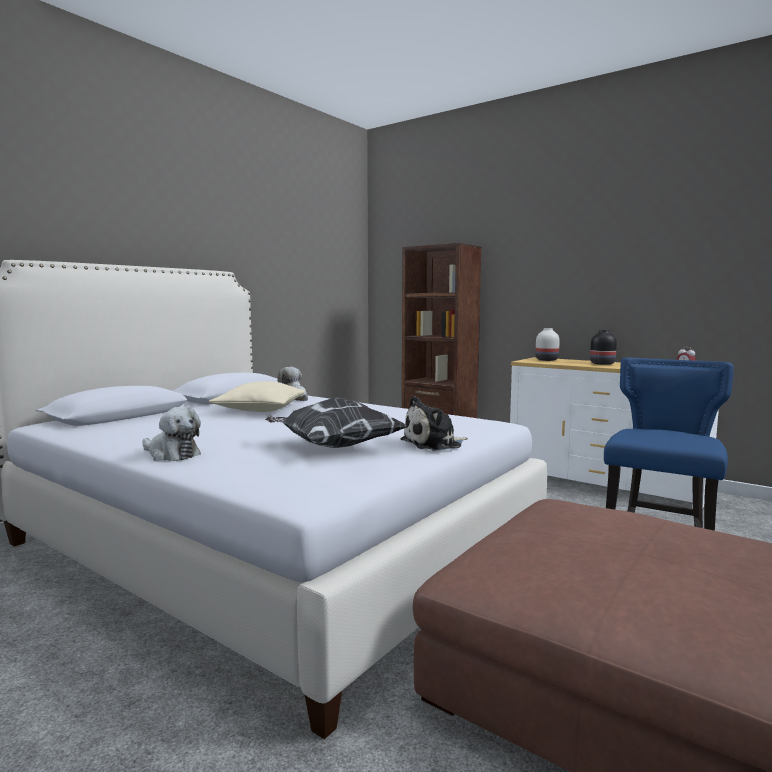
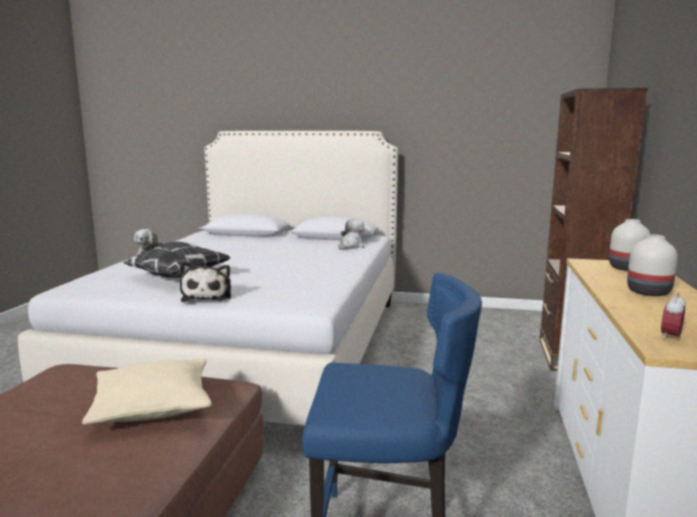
camera: 65 degrees right, 5 degrees up
(260, 410) = (294, 248): beige pillow -> beige pillow (153, 406)
(434, 444) = (208, 296): plush toy -> plush toy turned 135 degrees counterclockwise
(601, 363) = (647, 292): black vase -> white vase

